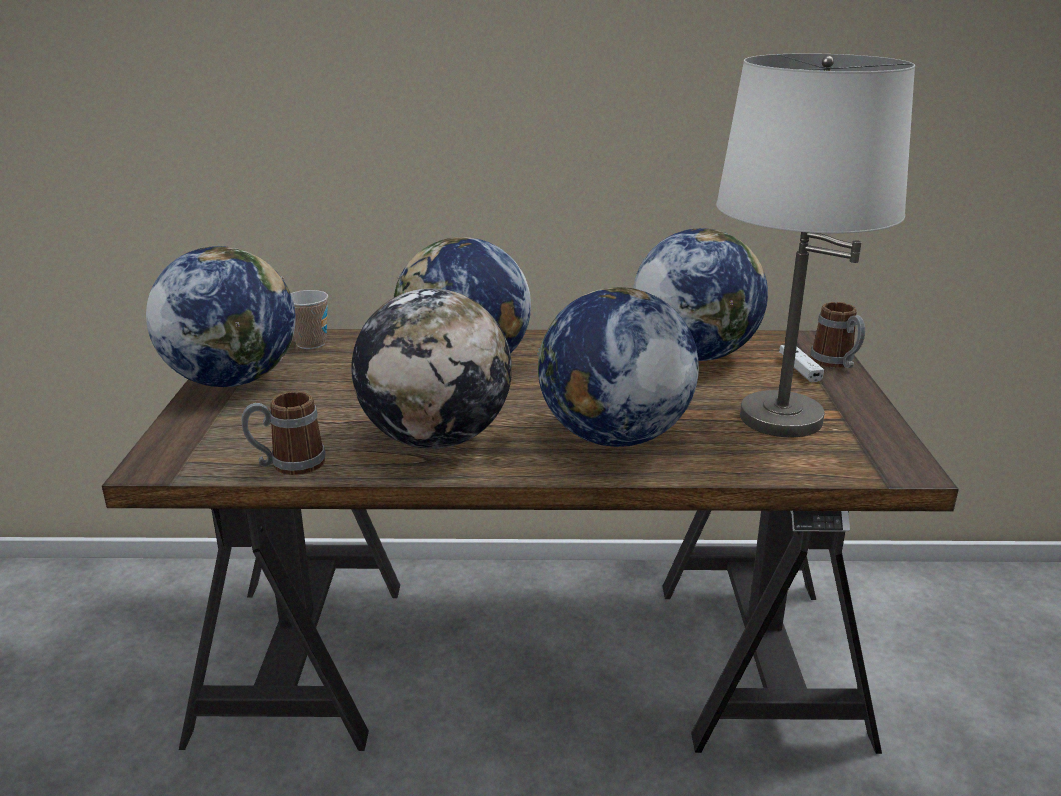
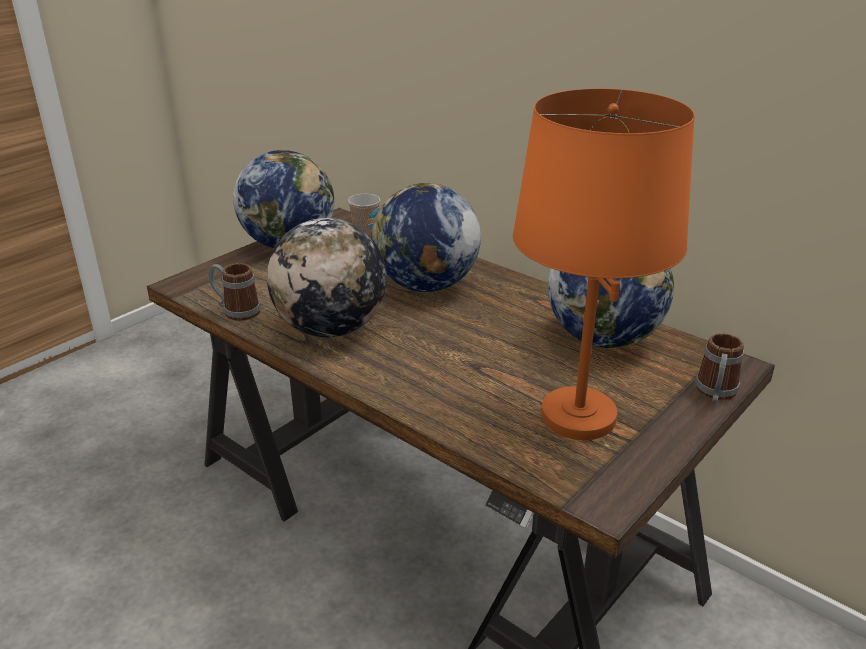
camera: 40 degrees right, 5 degrees up
(613, 437) = (434, 375): globe -> none
(780, 419) = (577, 417): white table lamp -> orange table lamp
(799, 369) = (671, 385): white game controller -> none

